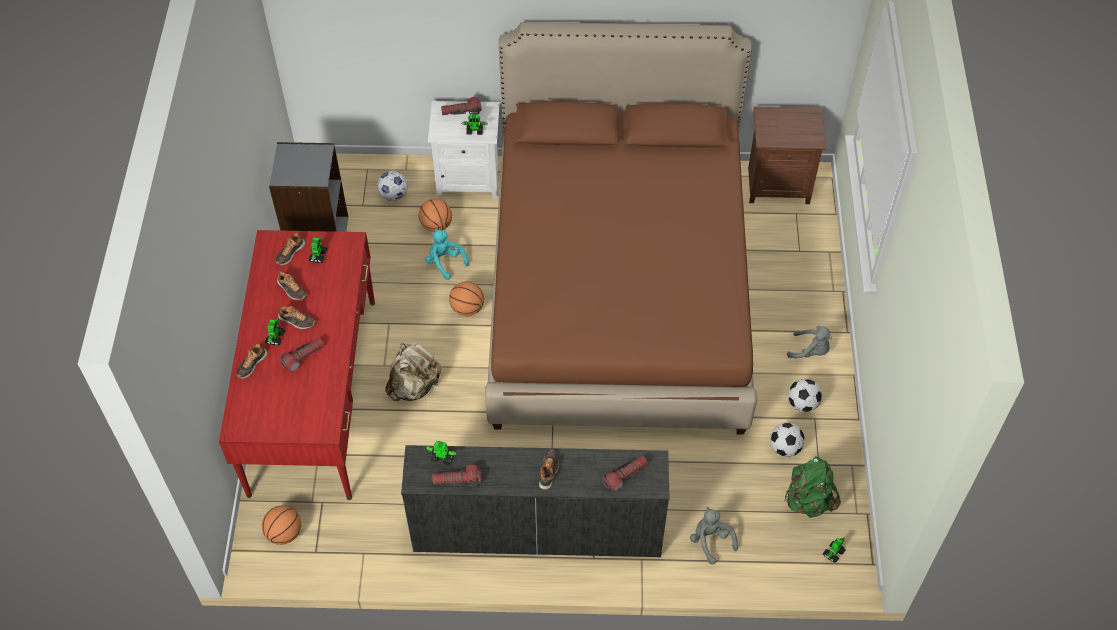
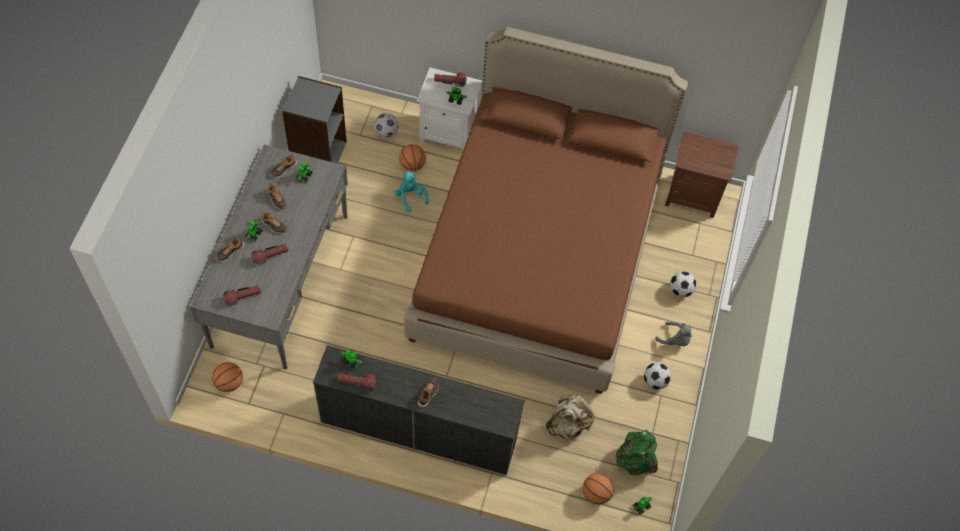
camera: 10 degrees right, 5 degrees up
(313, 395) = (280, 279): red desk -> grey desk
(414, 386) = (358, 291): beige backpack -> beige backpack (568, 424)
(467, 308) = (417, 239): basketball -> basketball (596, 493)
(625, 475) = (485, 411): flashlight -> flashlight (242, 296)
(710, 541) = (549, 472): grey plush toy -> none
(785, 448) = (630, 413): football -> football (680, 290)

